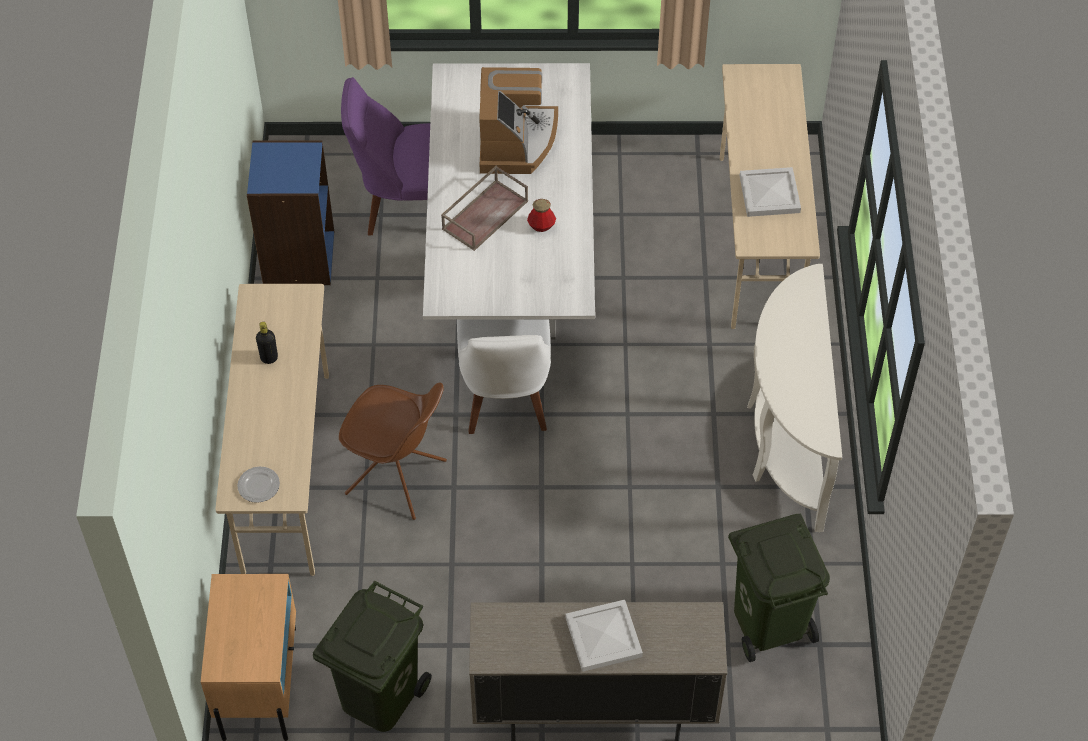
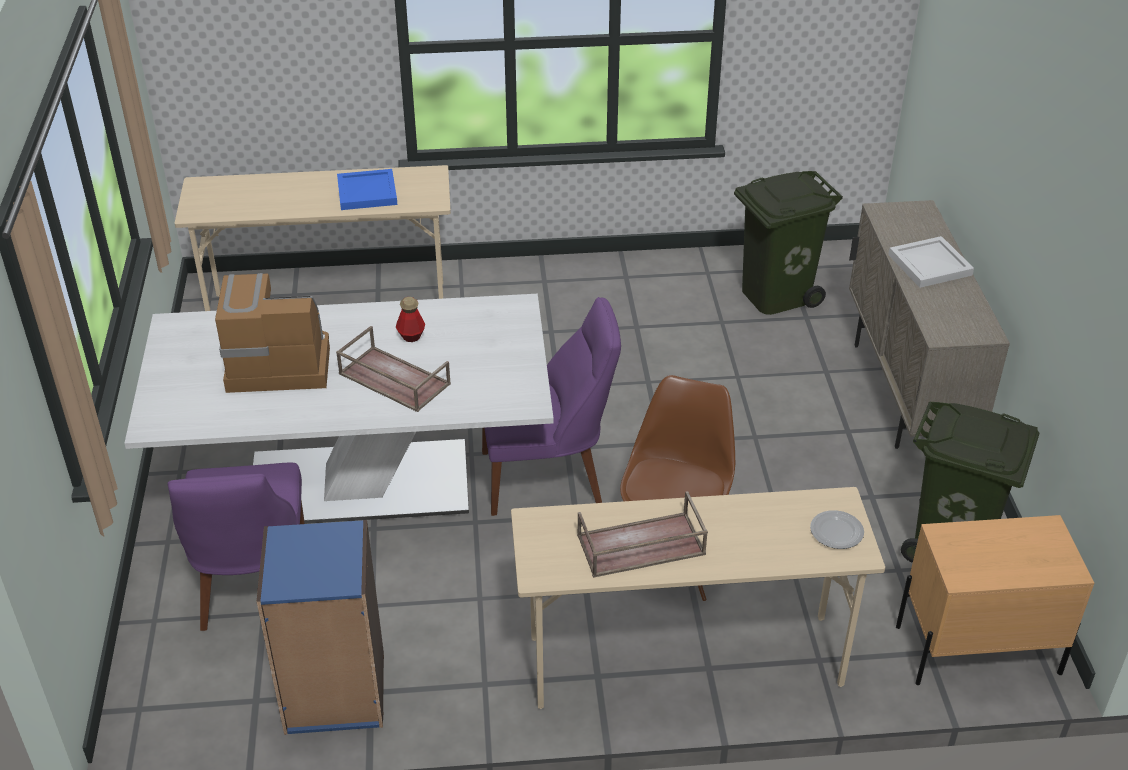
camera: 95 degrees left, 15 degrees down
(269, 358) = (640, 546): black bottle -> brown tray
(505, 397) = (548, 477): white chair -> purple chair
(770, 194) = (368, 192): white tray -> blue tray
(785, 440) = (576, 288): white console table -> none

